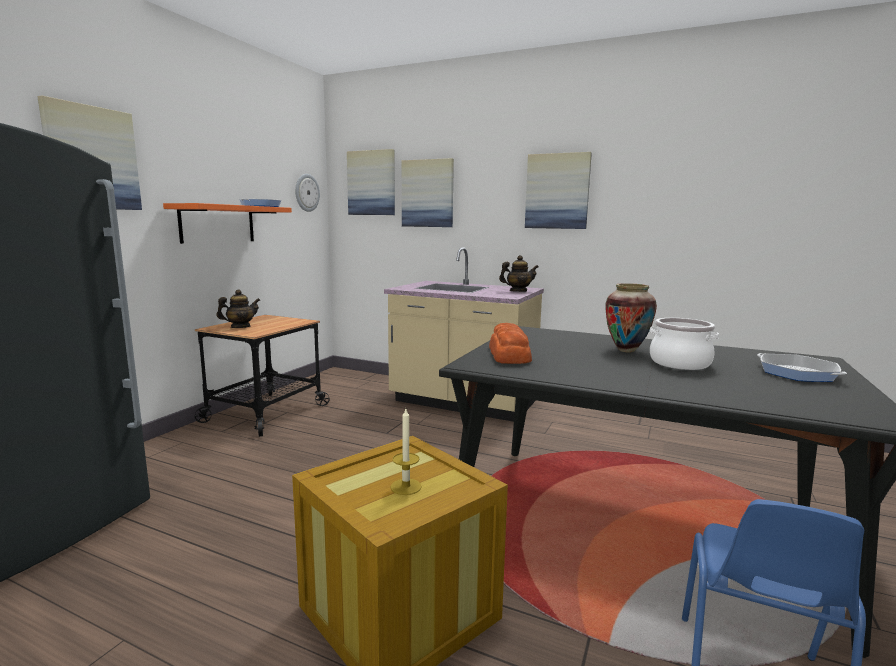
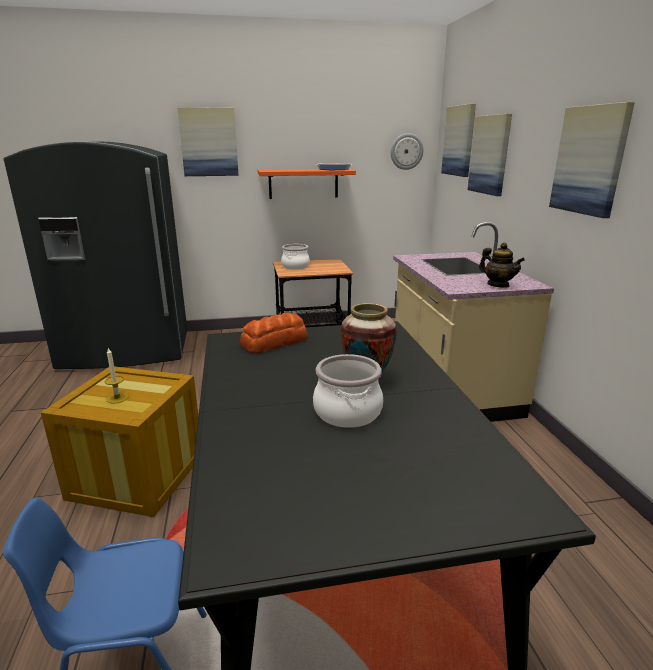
camera: 55 degrees right, 10 degrees up
(240, 327) = (295, 266): teapot -> cooking pot
(797, 373) = (401, 489): frying pan -> none

